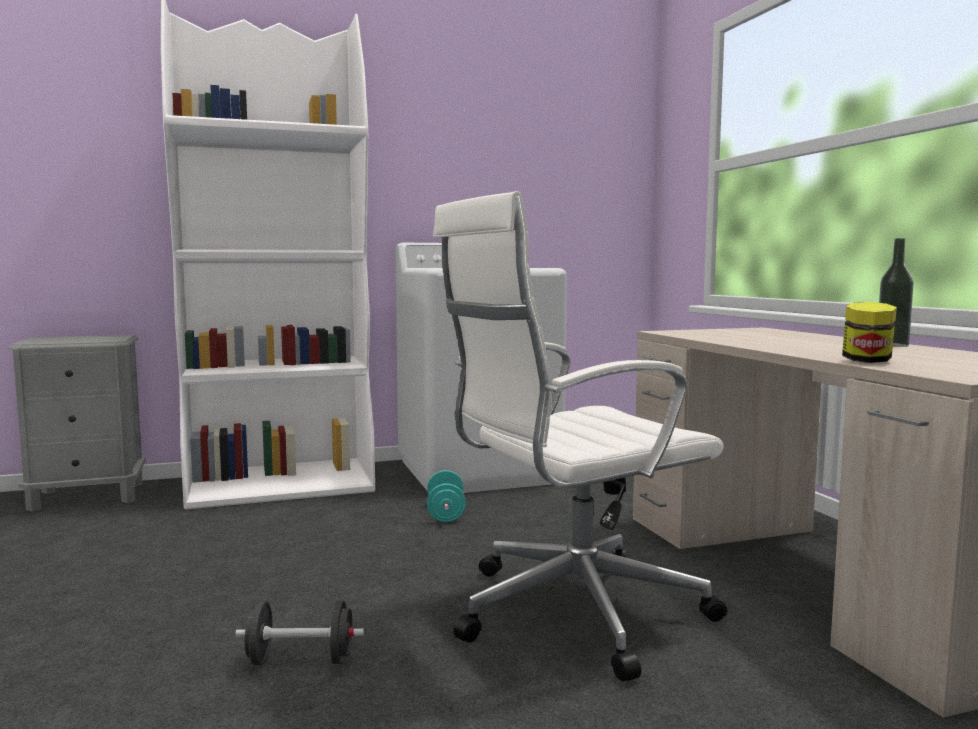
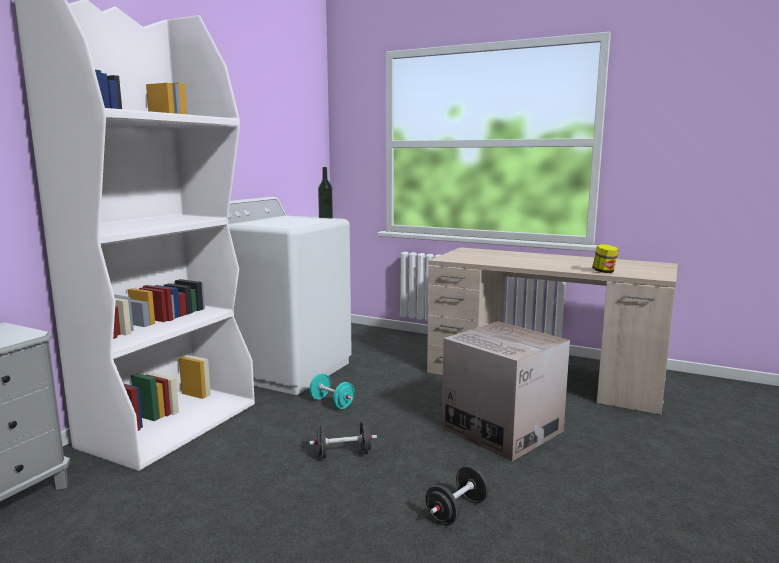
camera: 45 degrees left, 5 degrees up
(341, 560) = (343, 454): none -> black dumbbell
(571, 612) = (502, 430): white office chair -> cardboard box
(892, 345) = (563, 257): bottle -> bottle (325, 218)

